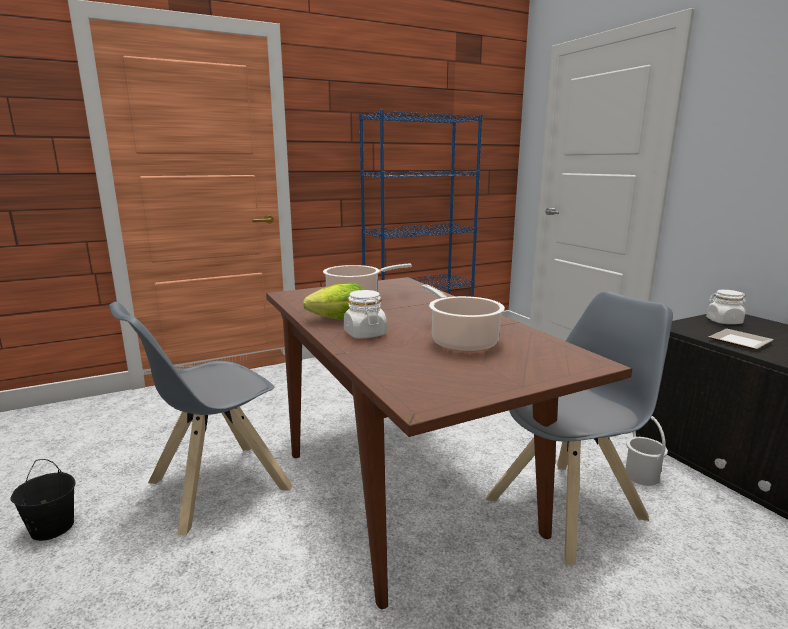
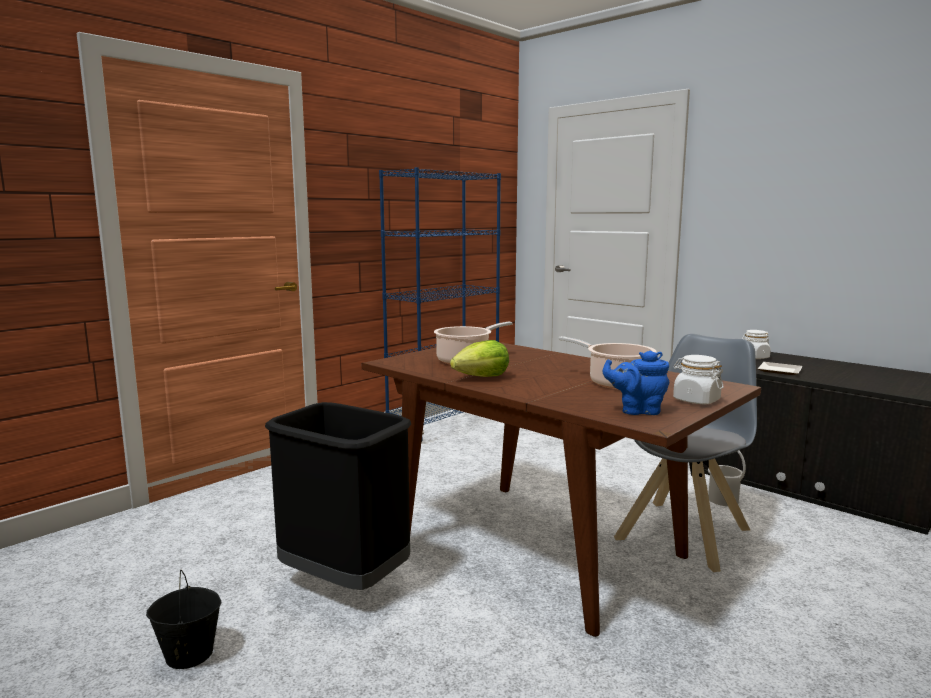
camera: 20 degrees left, 5 degrees down
(215, 487) = (344, 581): grey chair -> black trash can
(364, 334) = (526, 385): white jar -> white jar (696, 400)
(430, 381) = (637, 410): none -> blue teapot

